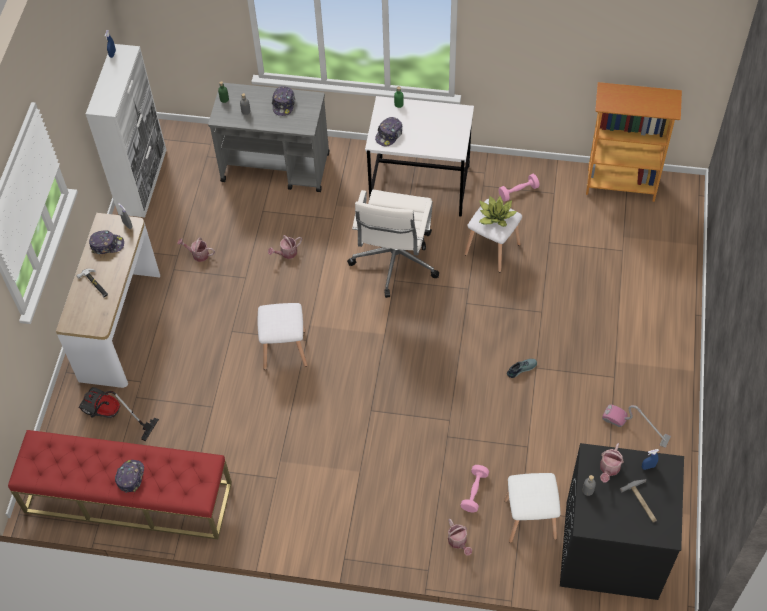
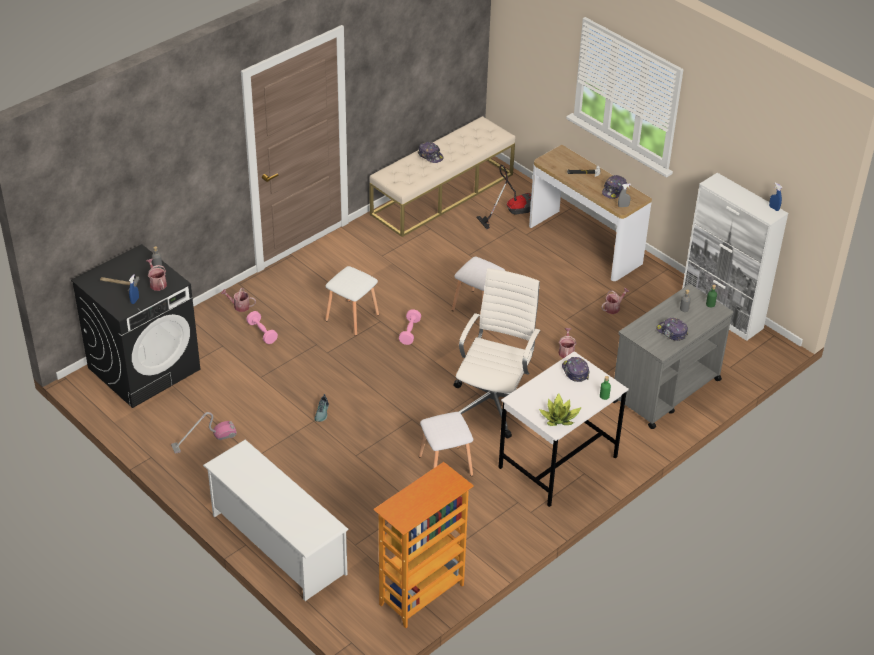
camera: 125 degrees right, 15 degrees down
(128, 497) = (442, 194): red bench -> beige bench
(394, 262) = (494, 403): white office chair -> white office chair turned 60 degrees clockwise
(495, 216) = (447, 427): potted plant -> potted plant (559, 418)
(518, 192) = (486, 520): pink dumbbell -> pink dumbbell (410, 332)
(529, 519) = (212, 345): white stool -> white stool (352, 317)
(673, 296) = (277, 544): none -> white shoe rack

